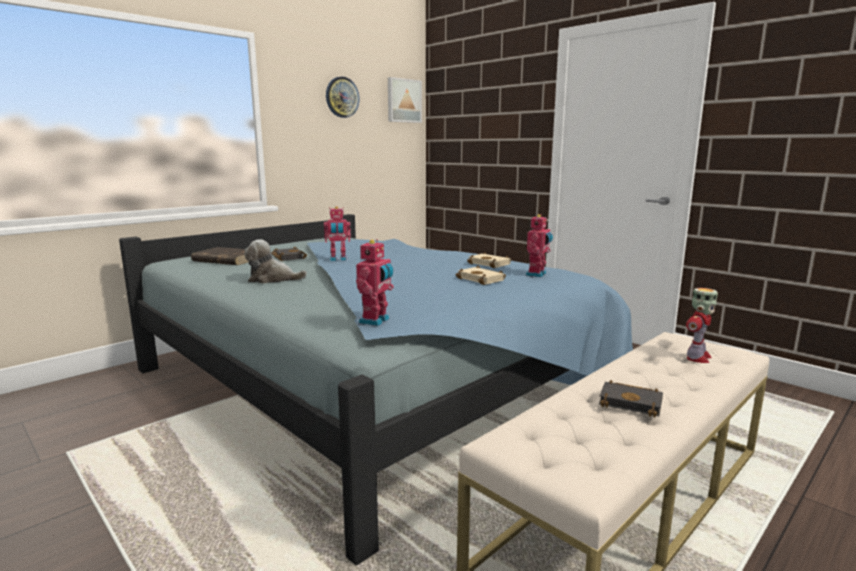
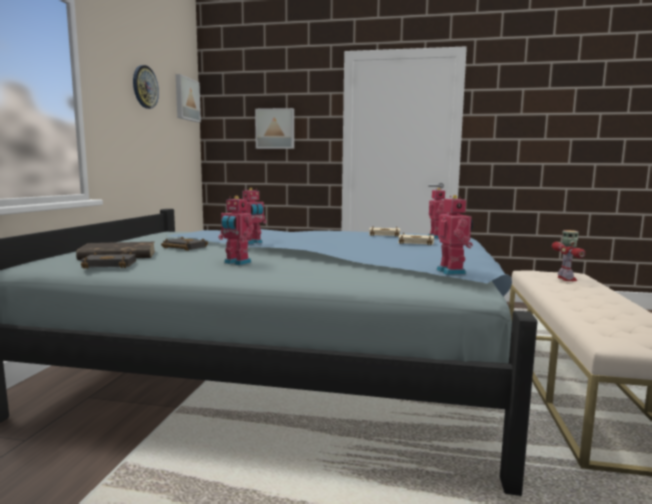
camera: 35 degrees left, 5 degrees down
(272, 279) = (236, 263): plush toy -> toy robot
(487, 127) = (275, 129): none -> picture
(632, 403) = (604, 305): black book -> black book (111, 265)

